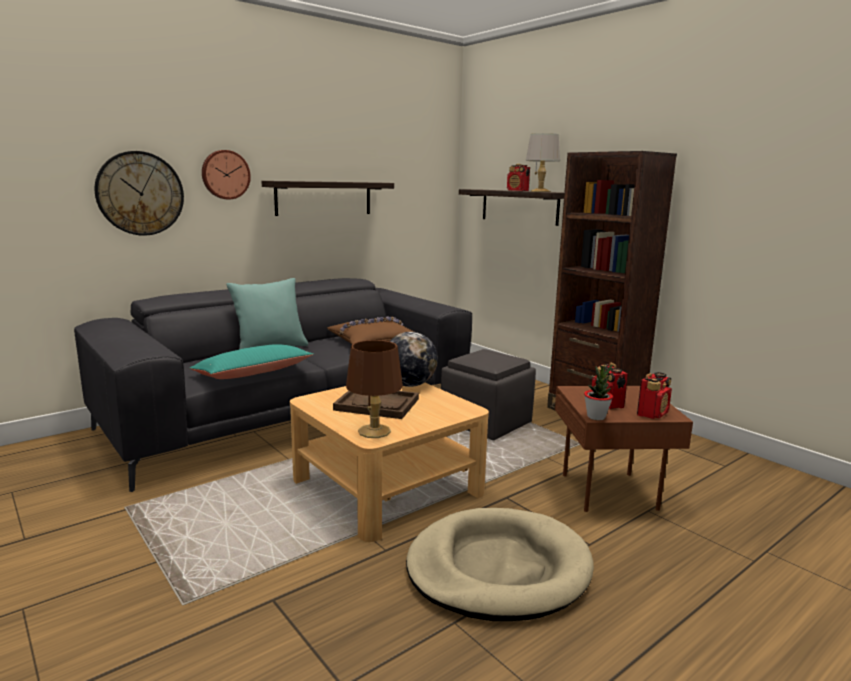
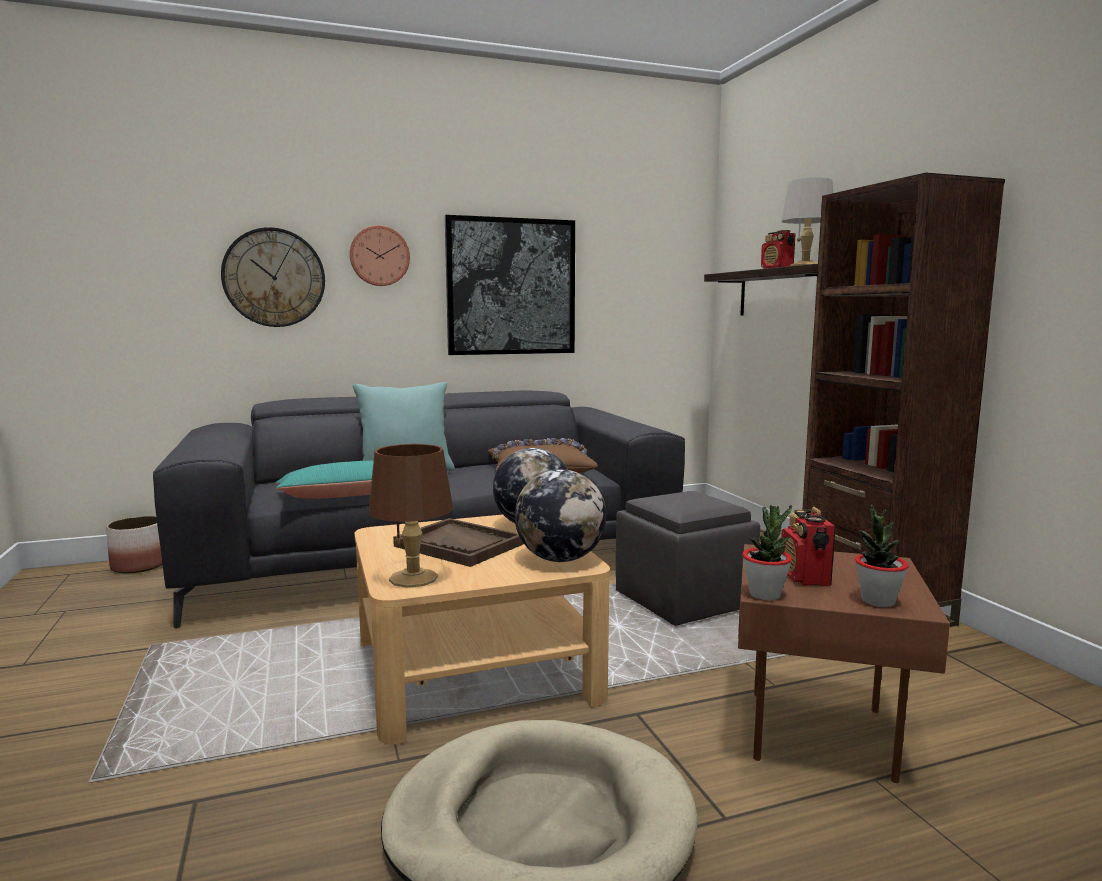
camera: 20 degrees right, 5 degrees down
(40, 446) = (139, 566): none -> planter
(324, 198) = (511, 287): shelf -> picture
(452, 407) = (560, 559): none -> globe
(652, 414) = (877, 601): radio -> potted plant

